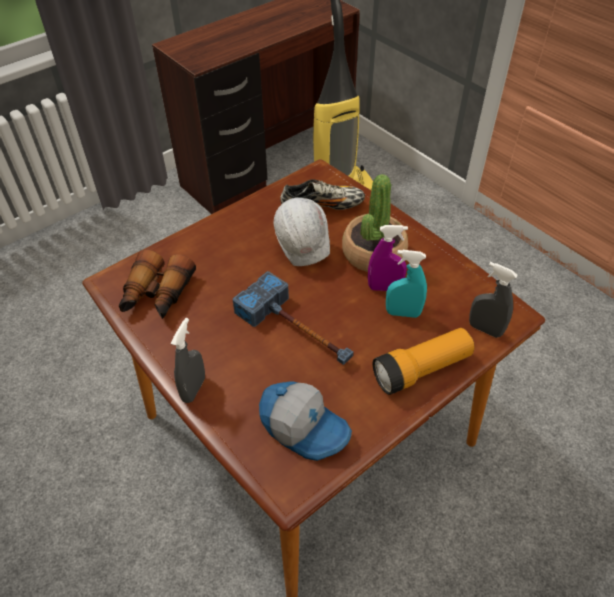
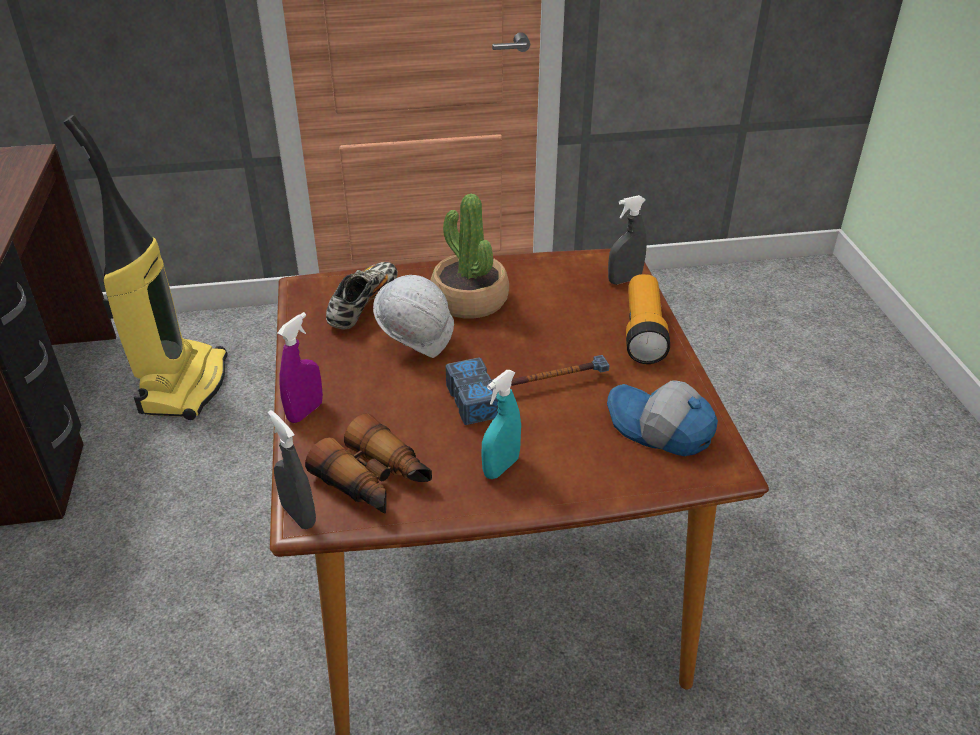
camera: 60 degrees left, 10 degrees down
(193, 389) = (552, 495): grey spray bottle -> grey spray bottle (298, 515)
(304, 426) = (659, 429): cap -> cap turned 120 degrees counterclockwise
(384, 288) = (523, 312): purple spray bottle -> purple spray bottle (305, 412)
(403, 313) = (566, 315): turquoise spray bottle -> turquoise spray bottle (501, 467)

